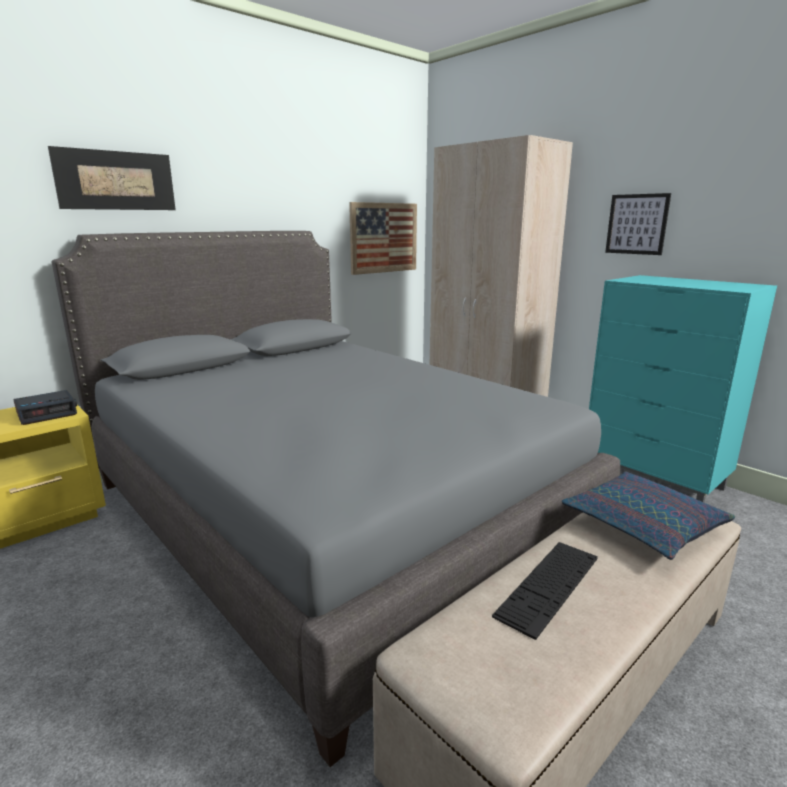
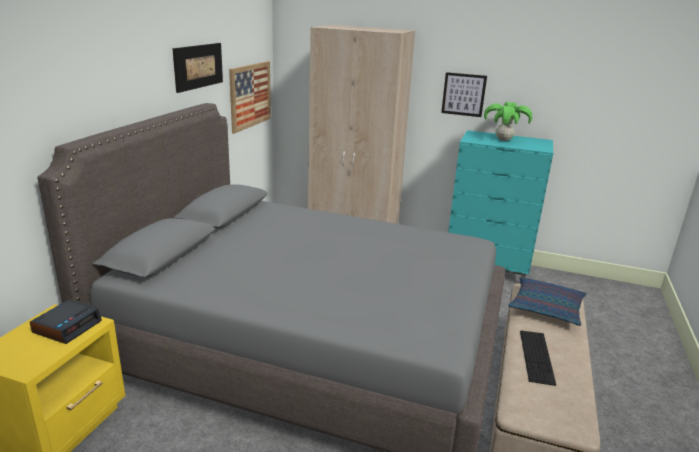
camera: 30 degrees left, 5 degrees up
(116, 180) = (76, 85): picture -> picture (198, 66)
(681, 282) = (503, 140): none -> potted plant

